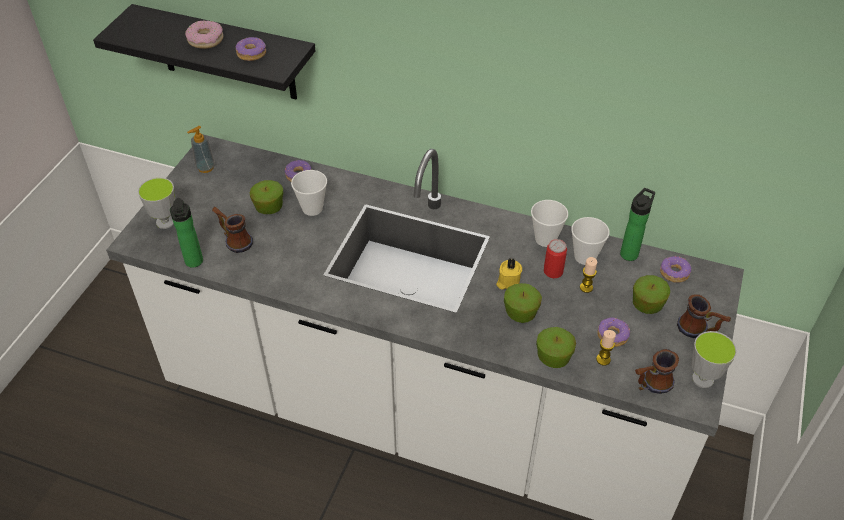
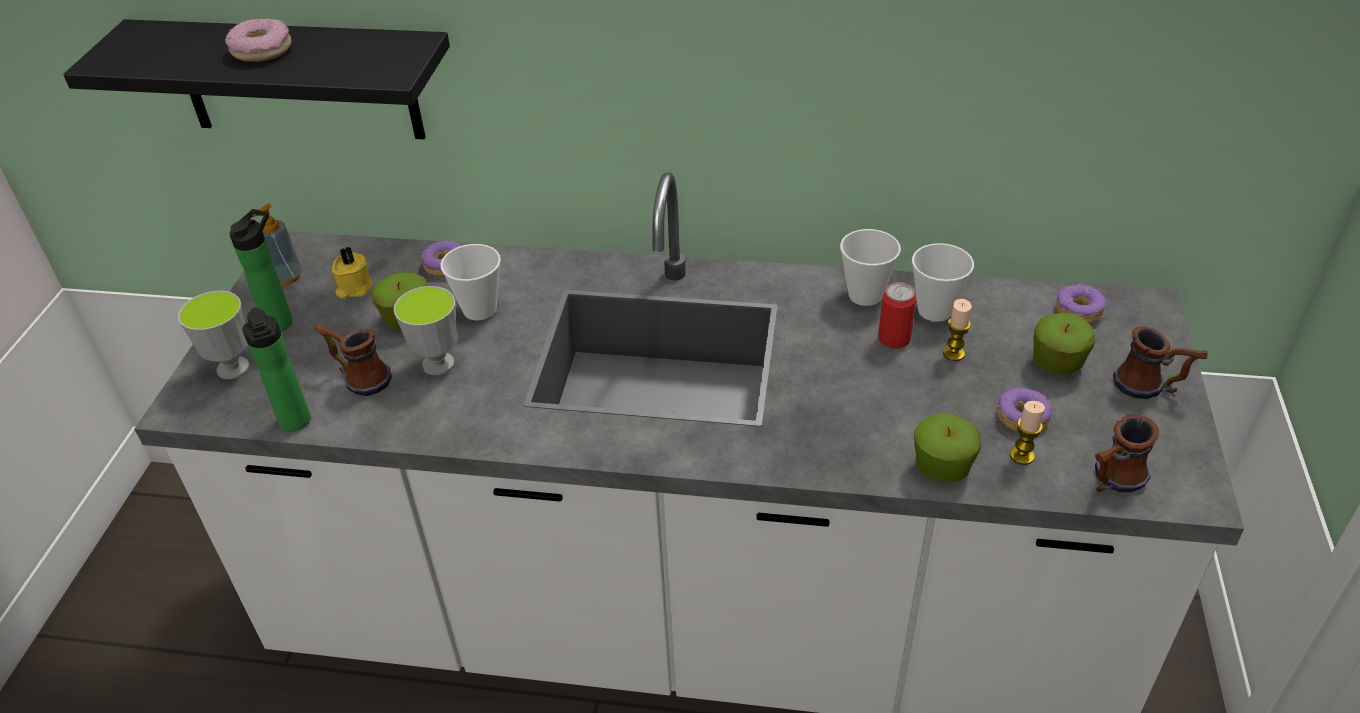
camera: 10 degrees left, 5 degrees down
(251, 54) = (345, 58): donut -> none
(507, 282) = (828, 366): yellow candle -> yellow candle (354, 288)
(520, 313) = (865, 409): apple -> none
(630, 252) = (1001, 293): bottle -> bottle (281, 320)
(702, 379) = (1188, 457): cup -> cup (438, 364)

